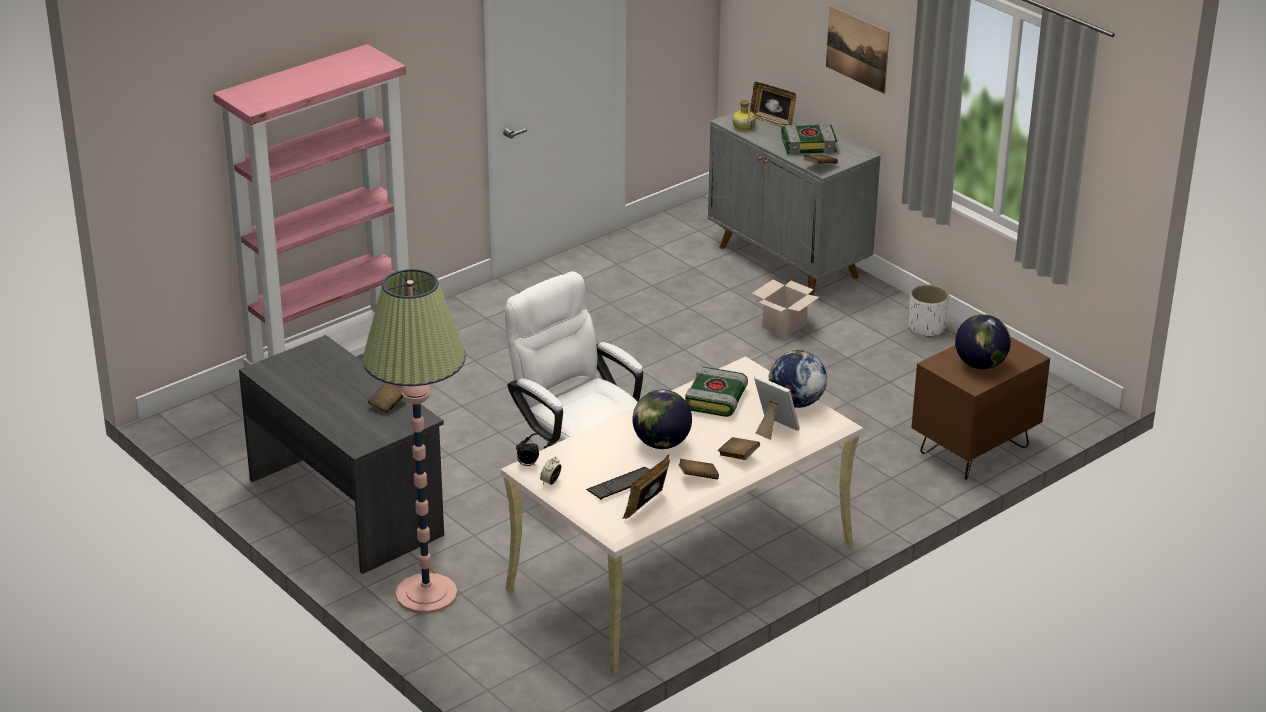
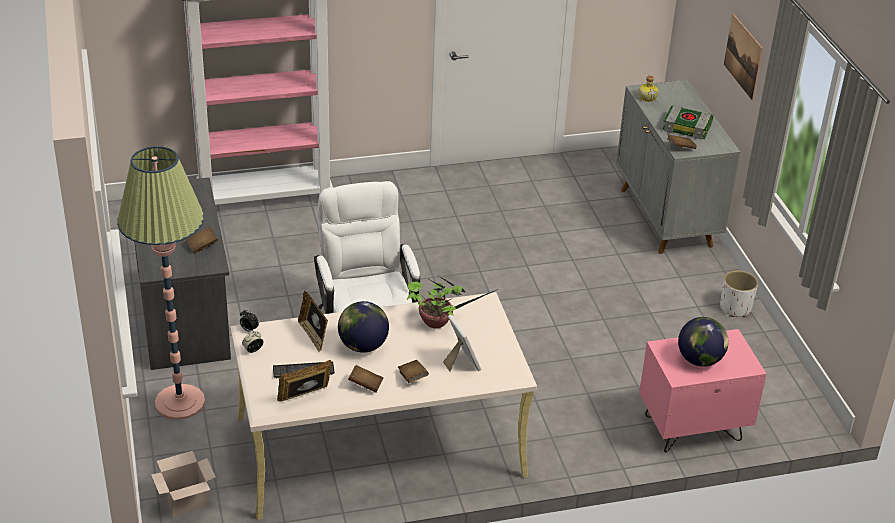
camera: 25 degrees right, 5 degrees up
(716, 400) = (437, 323): book -> potted plant
(772, 122) = (674, 100): picture frame -> picture frame (313, 336)
(784, 325) = (621, 269): cardboard box -> cardboard box (187, 500)
(795, 403) = (498, 346): globe -> none
(974, 451) = (692, 429): brown nightstand -> pink nightstand

